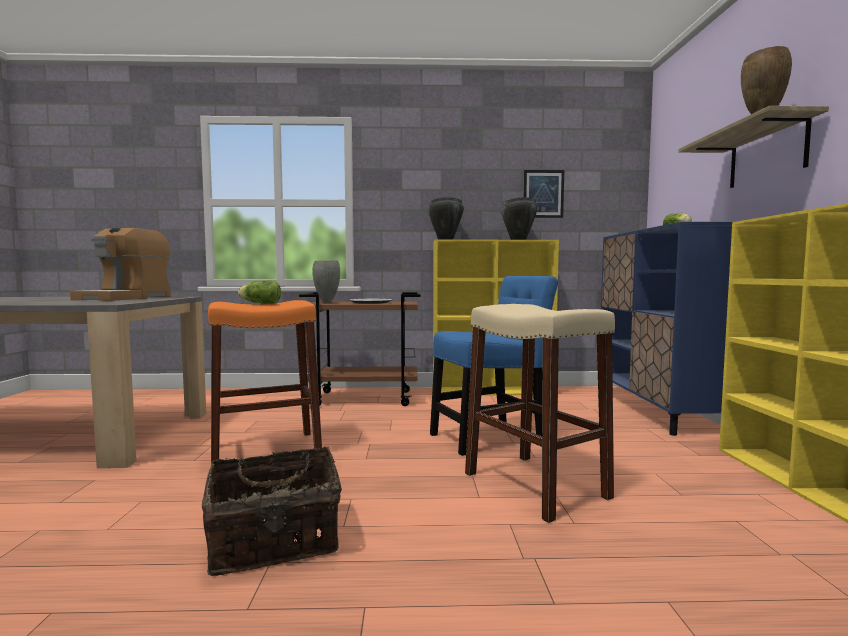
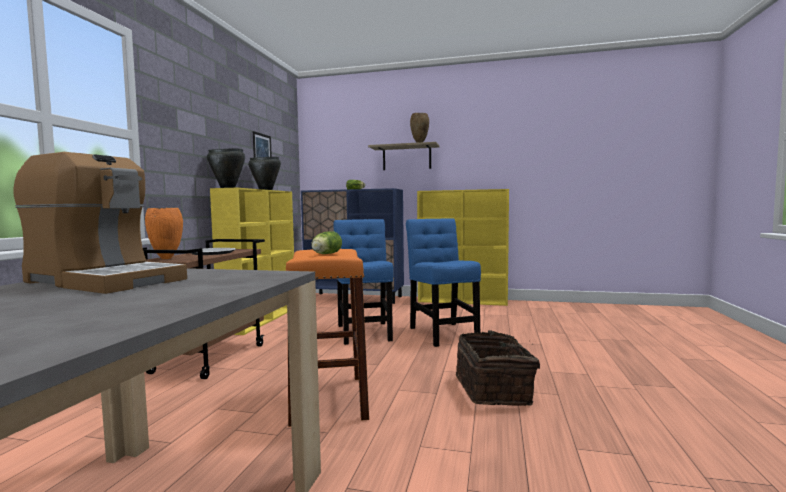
camera: 75 degrees left, 0 degrees up
(326, 302) = (166, 259): grey vase -> orange vase
(535, 485) = (442, 333): beige stool -> blue chair

